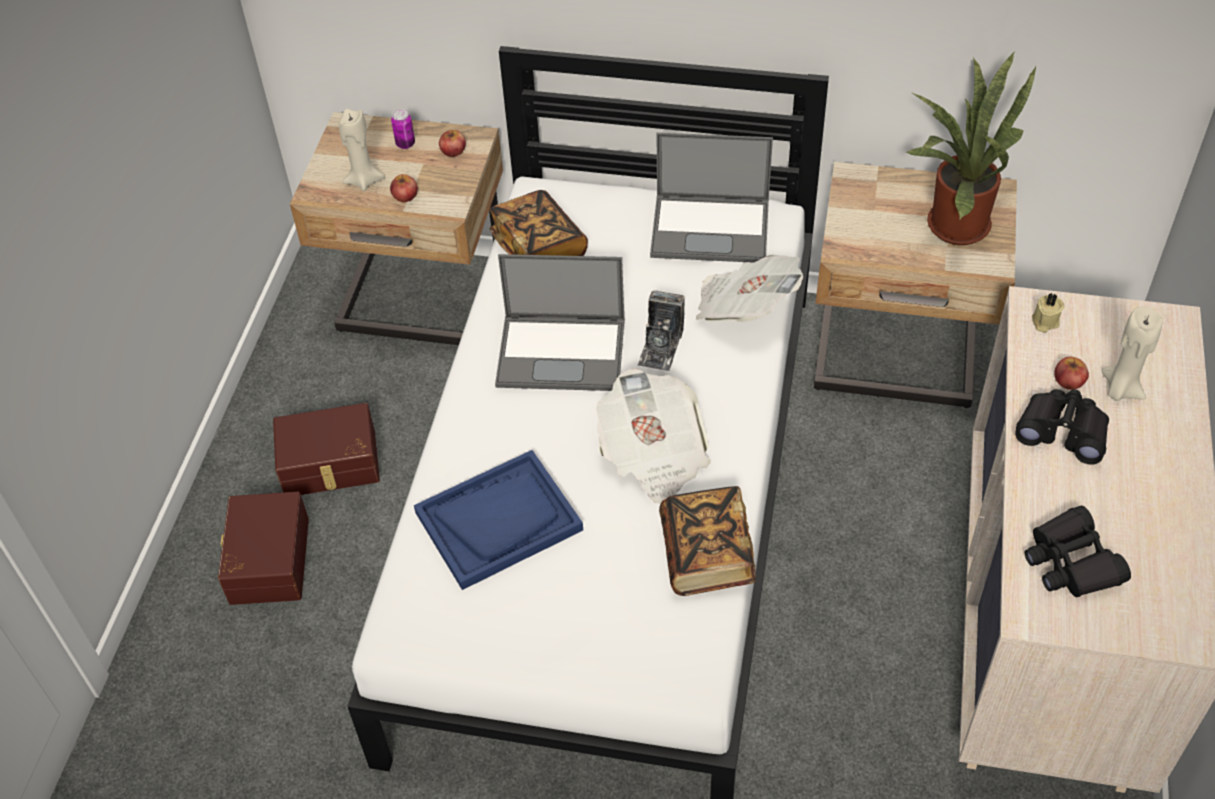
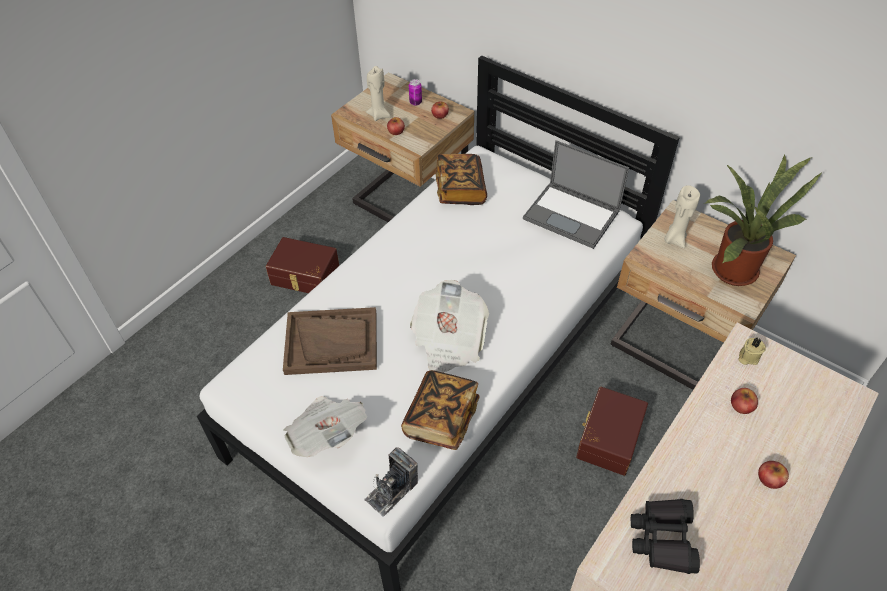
camera: 25 degrees right, 0 degrees up
(266, 560) = (239, 315): brown storage box -> brown storage box (607, 437)
(499, 521) = (332, 342): blue tray -> brown tray
(563, 352) = (434, 256): laptop -> none
(661, 346) = (495, 275): camera -> camera (392, 490)
(745, 308) = (562, 272): newspaper -> newspaper (327, 434)
(1062, 432) = (714, 440): black binoculars -> none
(1120, 389) = (778, 428): beige candle -> beige candle (674, 239)
(1142, 449) = (770, 479): none -> apple

